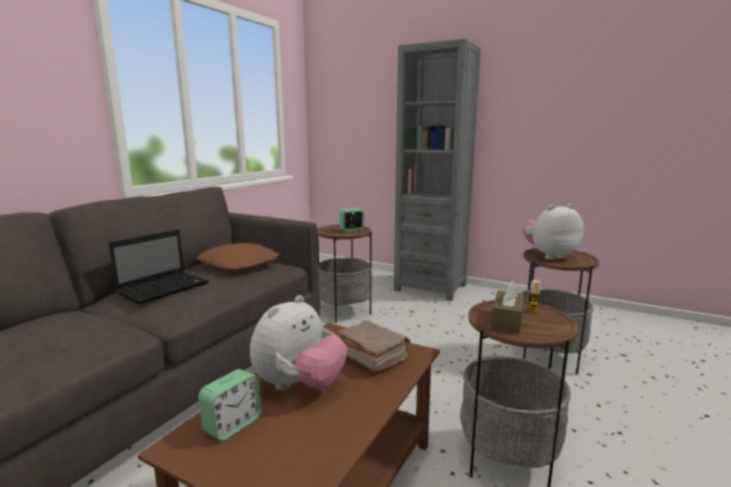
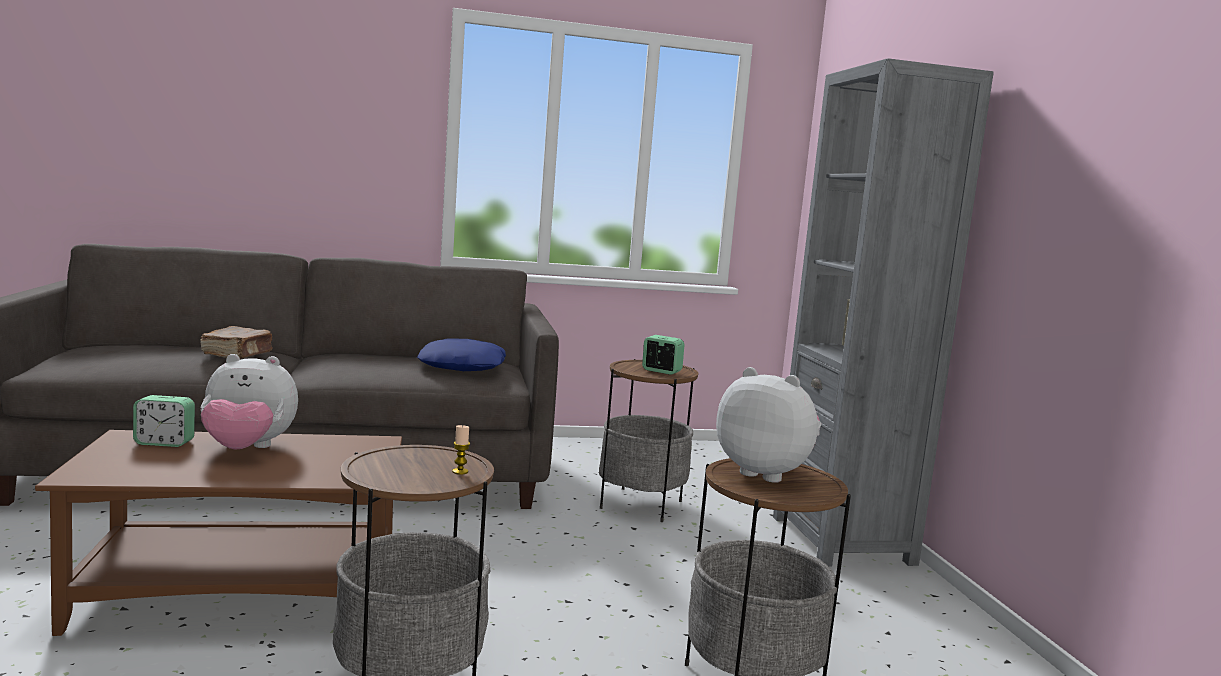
camera: 50 degrees right, 5 degrees down
(165, 288) = (354, 358): laptop -> none
(239, 265) = (463, 366): brown pillow -> blue pillow
(371, 356) = (337, 463): brown book -> brown book (238, 354)
(507, 320) = (399, 460): brown tissue box -> none

